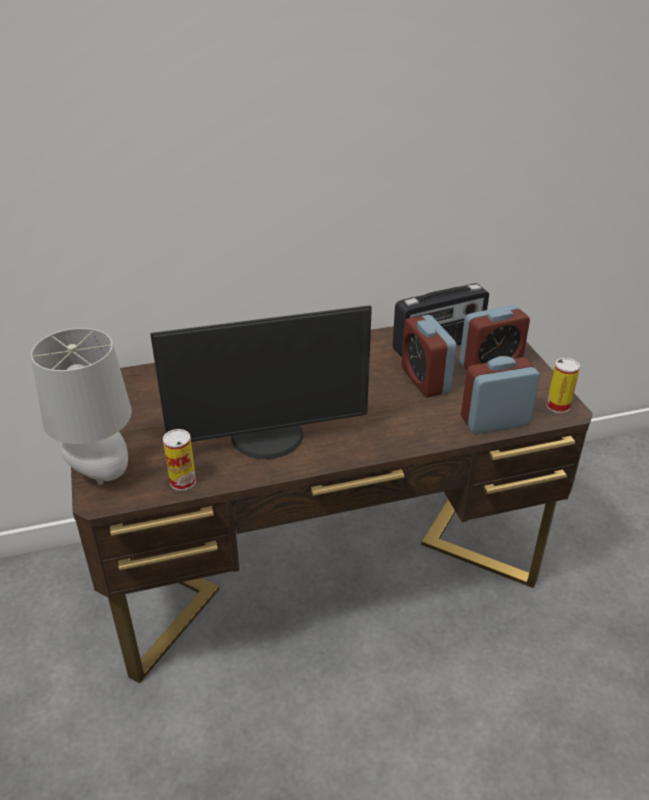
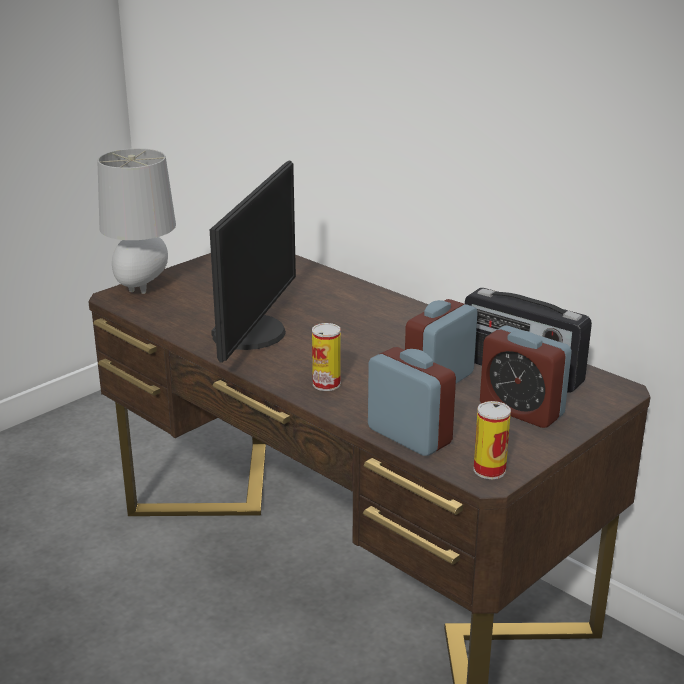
camera: 60 degrees right, 10 degrees down
(183, 481) = (160, 318): can -> can (326, 384)
(268, 438) = (252, 333): monitor -> monitor turned 120 degrees counterclockwise

